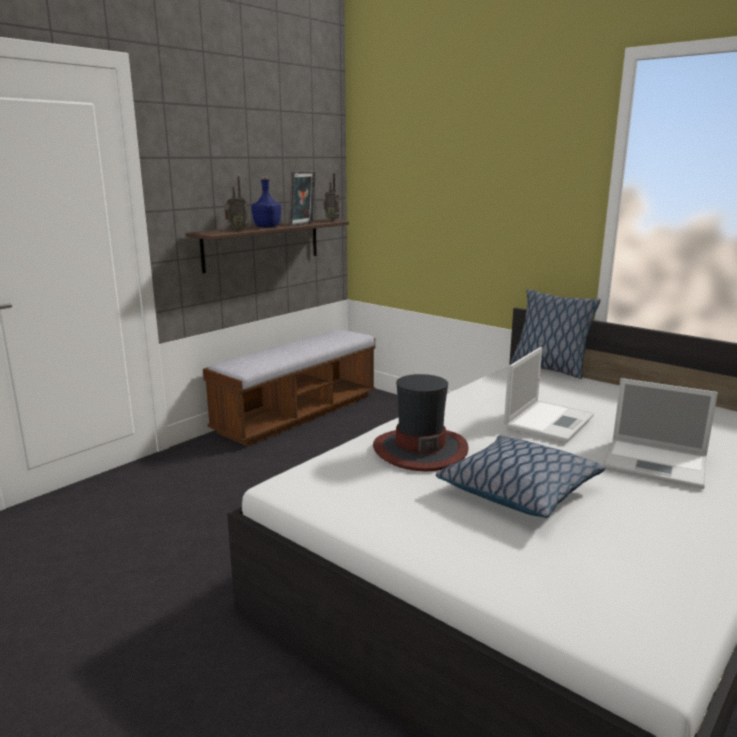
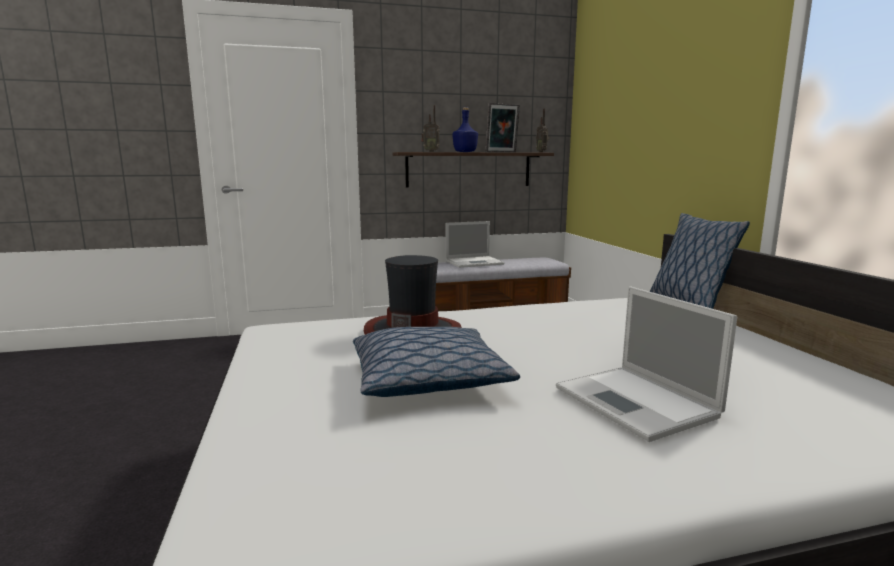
camera: 35 degrees right, 5 degrees down
(549, 421) = (583, 339): laptop -> laptop (475, 262)

